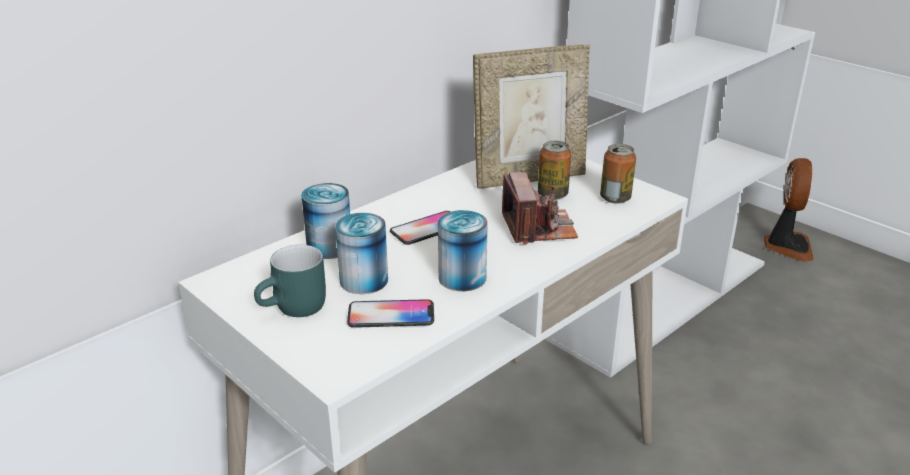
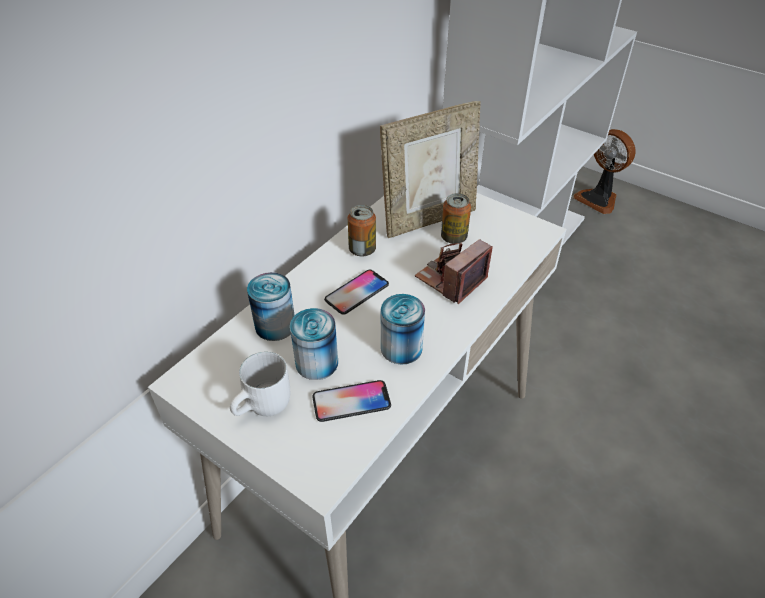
camera: 10 degrees left, 15 degrees up
(295, 309) = (265, 407): turquoise mug -> white mug
(538, 228) = (451, 279): camera -> camera turned 120 degrees counterclockwise
(615, 198) = (507, 236): can -> can (362, 249)
(787, 246) = (598, 199): fan -> fan turned 135 degrees clockwise

